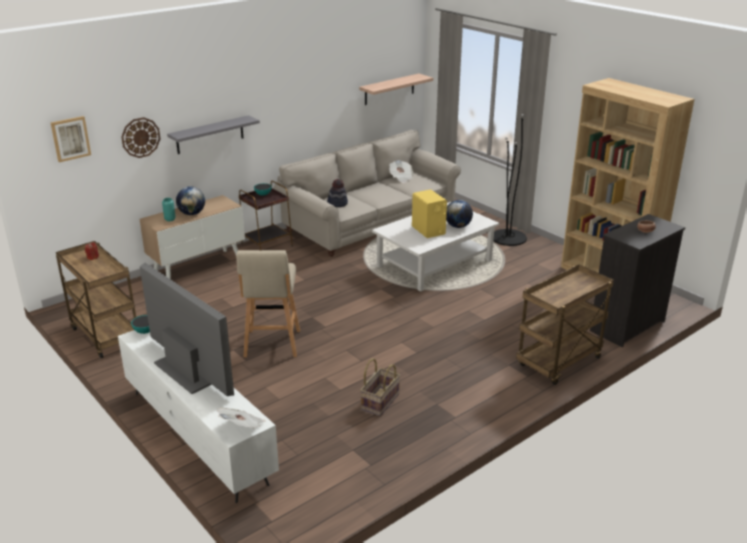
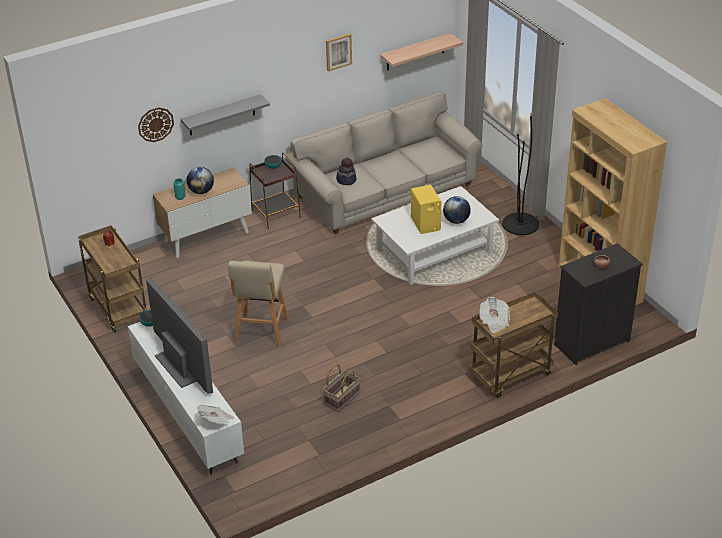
camera: 10 degrees right, 10 degrees up
(70, 138) = (93, 131): picture -> picture (338, 51)
(401, 178) = (420, 147): newspaper -> newspaper (494, 322)

